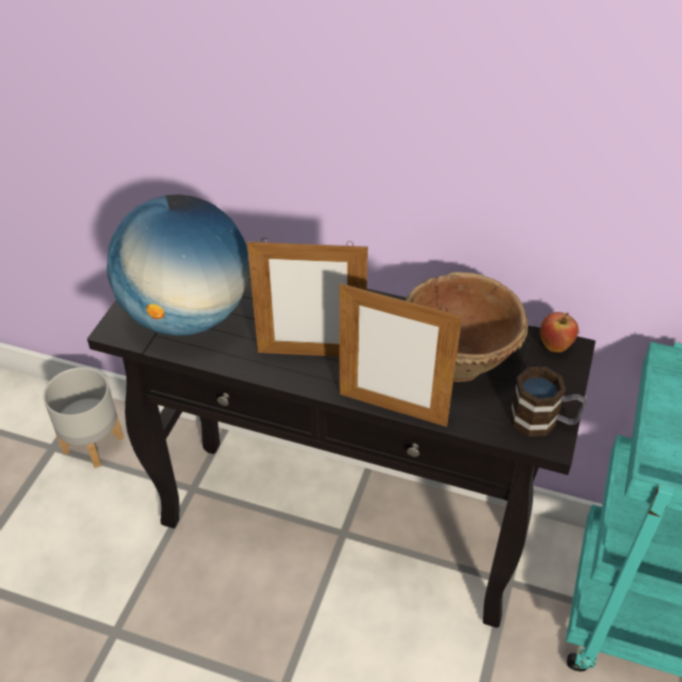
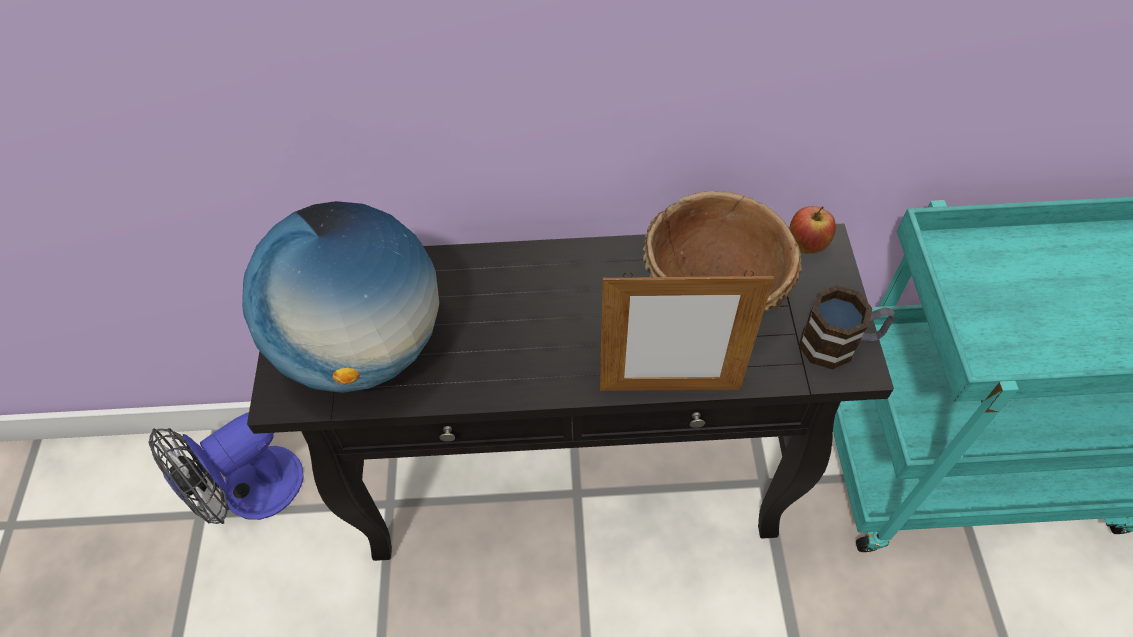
camera: 20 degrees left, 10 degrees up
(94, 444) = (249, 492): grey planter -> fan
(311, 354) = (541, 349): picture frame -> none

